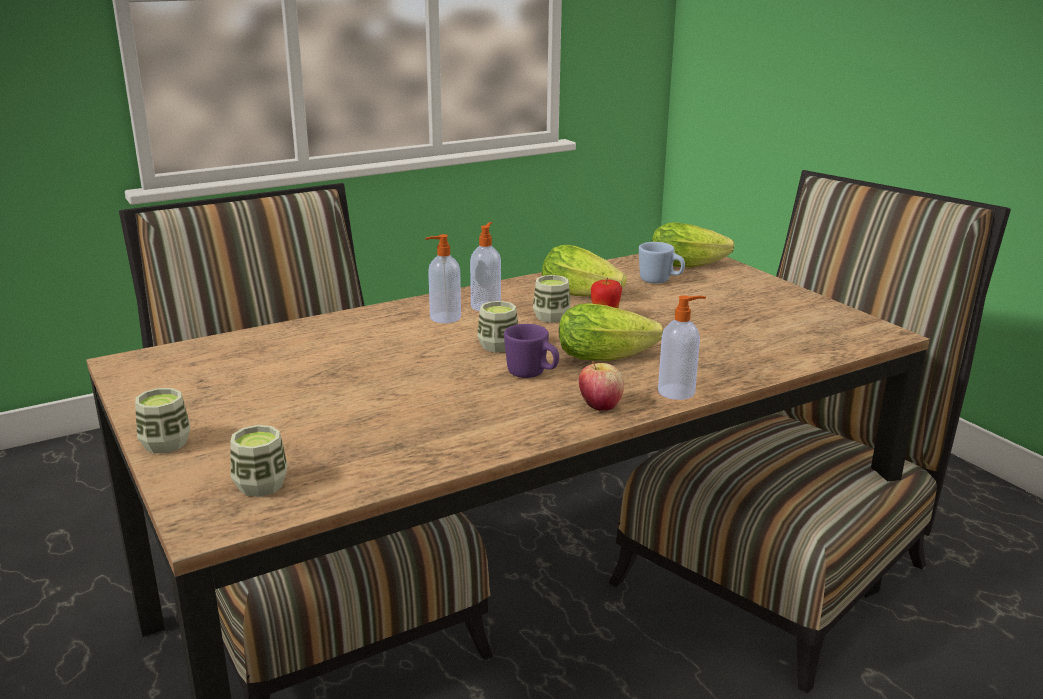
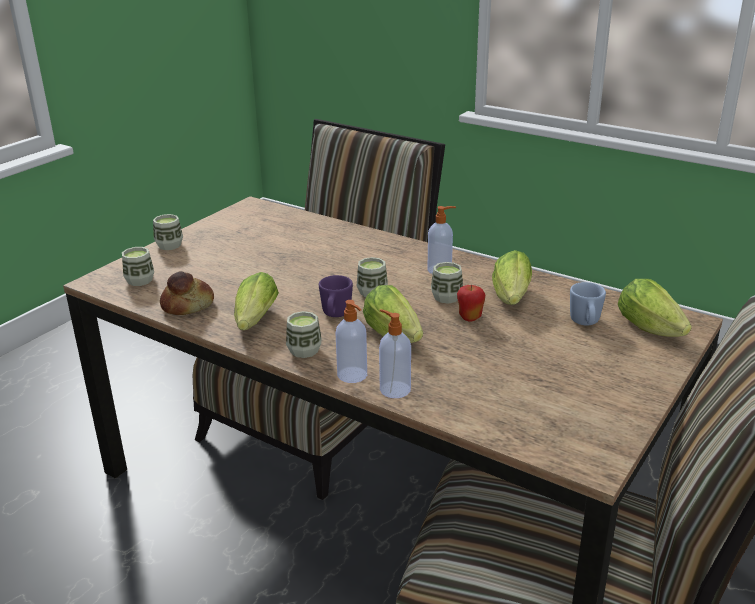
camera: 65 degrees right, 5 degrees up
(398, 458) = (188, 305): none -> bread
(444, 318) = (402, 262): soap dispenser -> soap dispenser (394, 389)
(499, 422) = (254, 322): none -> lettuce
(600, 406) = (304, 350): apple -> cup

